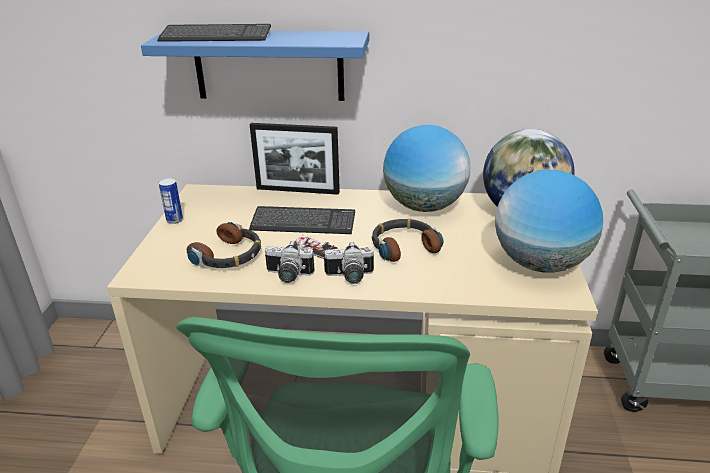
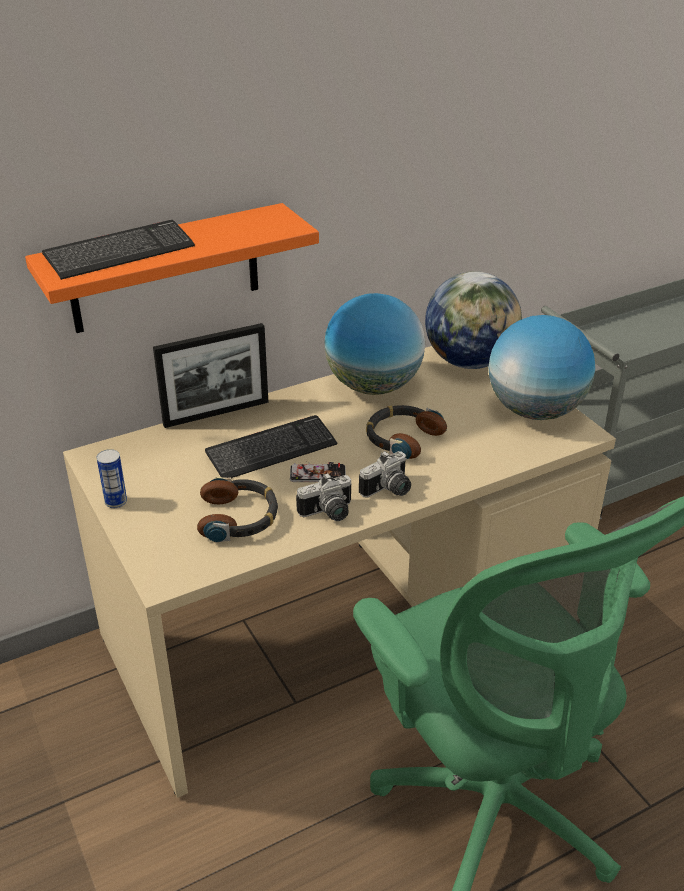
camera: 35 degrees left, 5 degrees up
(269, 65) = (165, 269): blue shelf -> orange shelf

